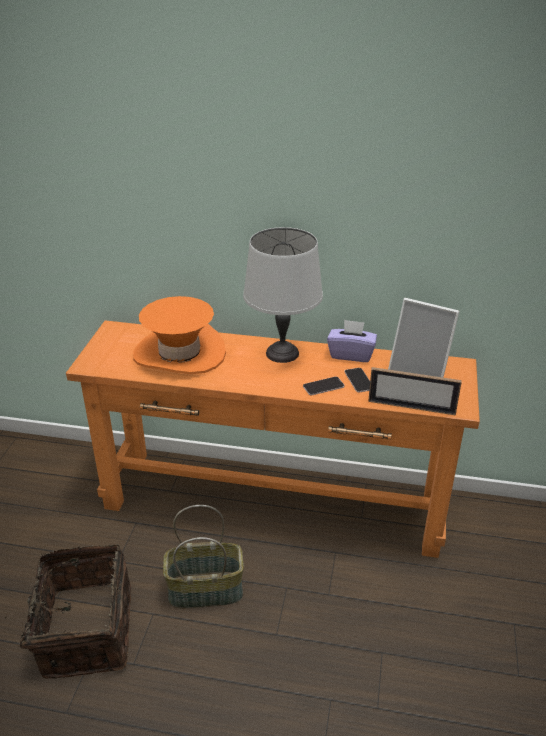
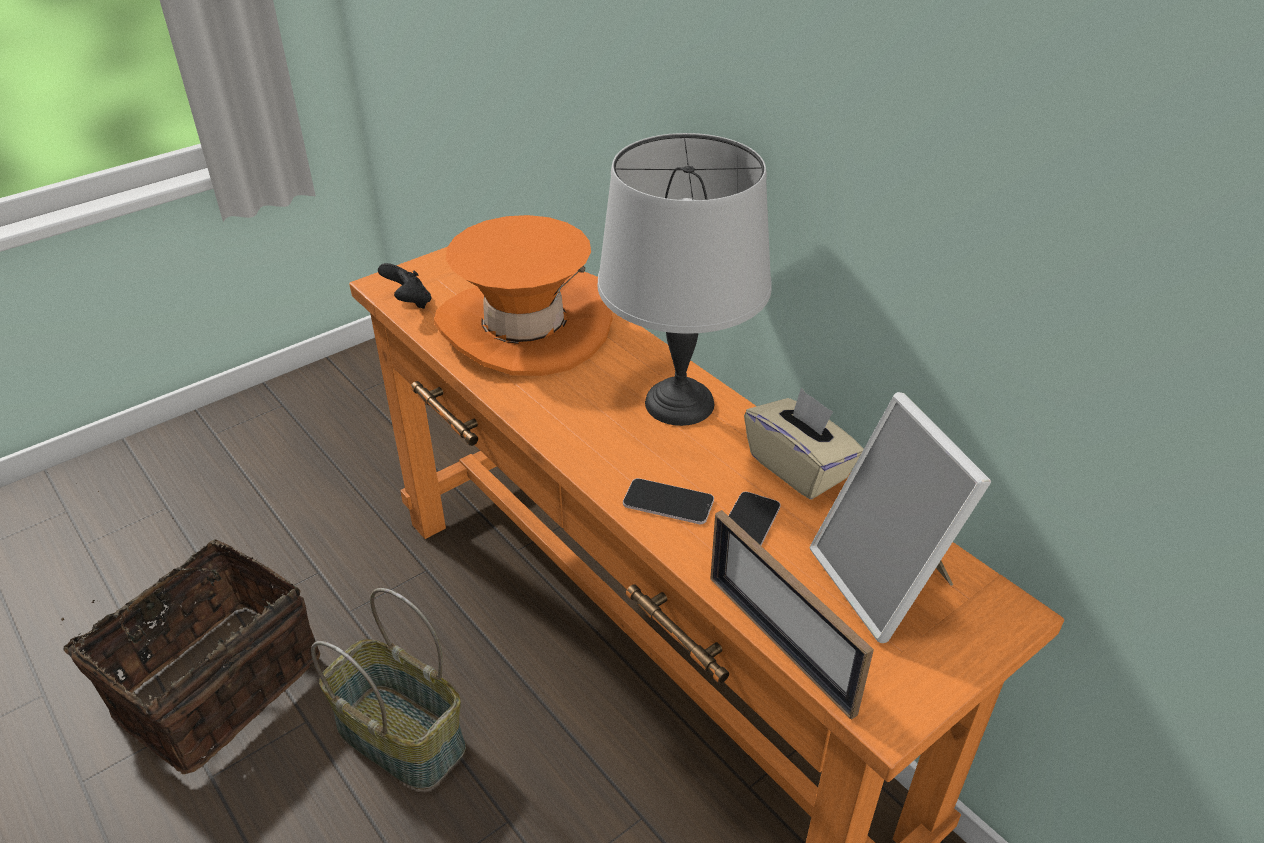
camera: 40 degrees right, 5 degrees up
(111, 367) = (409, 302): none -> black game controller
(351, 354) = (799, 467): purple tissue box -> beige tissue box

